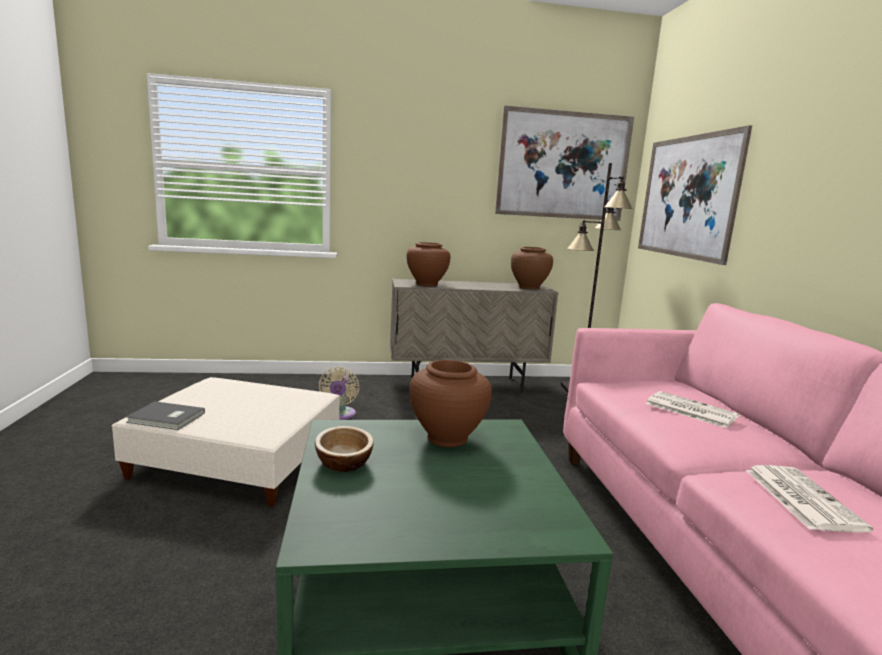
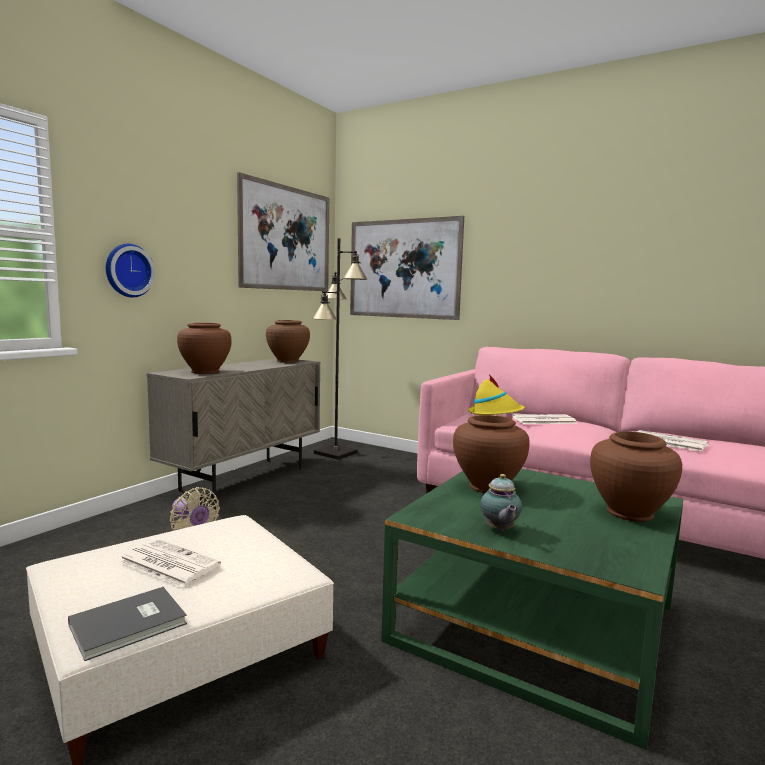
camera: 50 degrees left, 5 degrees down
(240, 400) = (167, 563): none -> newspaper
(343, 463) = (499, 530): bowl -> teapot
(385, 198) = (127, 270): none -> wall clock
(489, 520) = (629, 513): none -> brown vase
(667, 387) = (495, 414): none -> yellow hat

